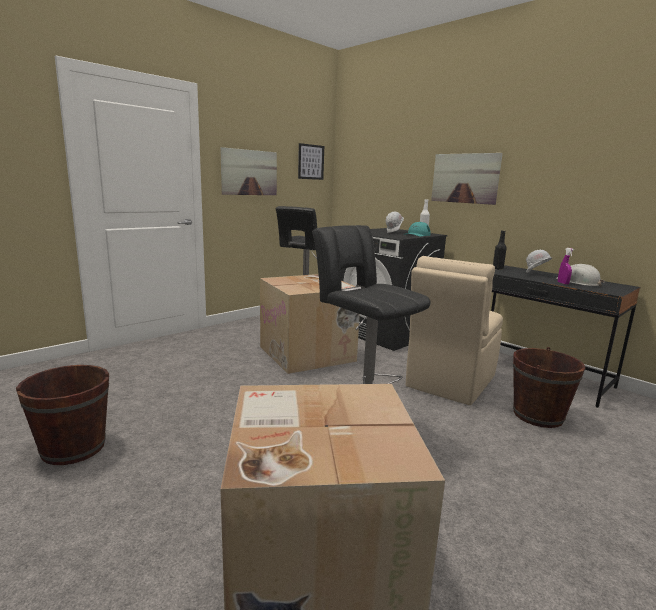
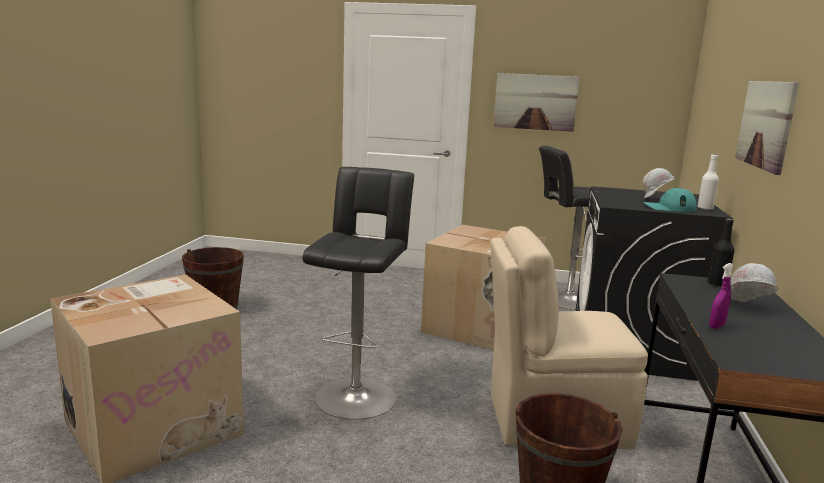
camera: 55 degrees right, 0 degrees up
(311, 162) = (643, 88): picture -> none
(578, 282) = (762, 336): white hard hat -> none

